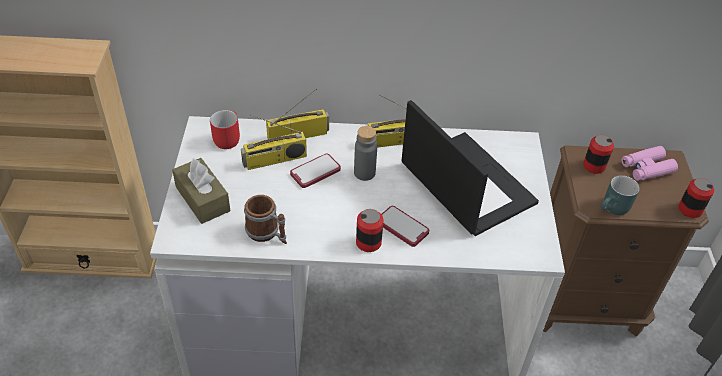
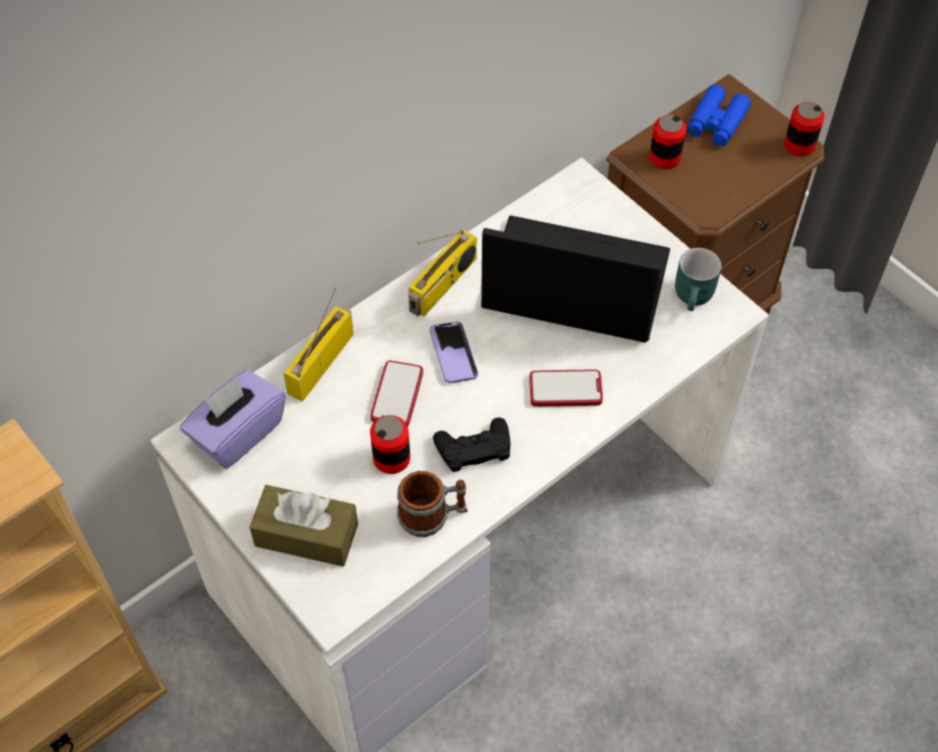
camera: 40 degrees left, 10 degrees up
(226, 138) = (237, 433): red mug -> purple tissue box
(274, 160) = (332, 417): radio -> none
(323, 219) = (474, 448): none -> black game controller
(364, 173) = (453, 353): grey bottle -> phone
(368, 243) = (551, 437): can -> can (391, 458)
(614, 209) = (732, 199): turquoise mug -> turquoise mug (695, 298)
(646, 168) = (716, 122): pink binoculars -> blue binoculars

